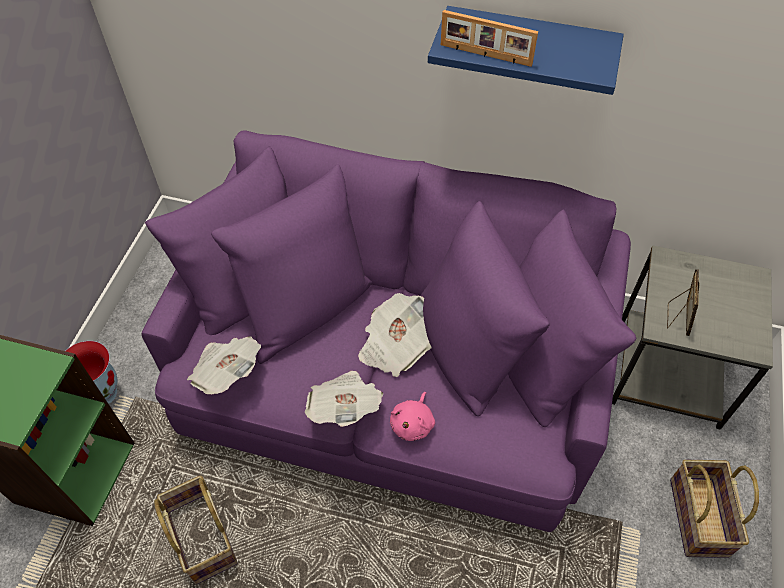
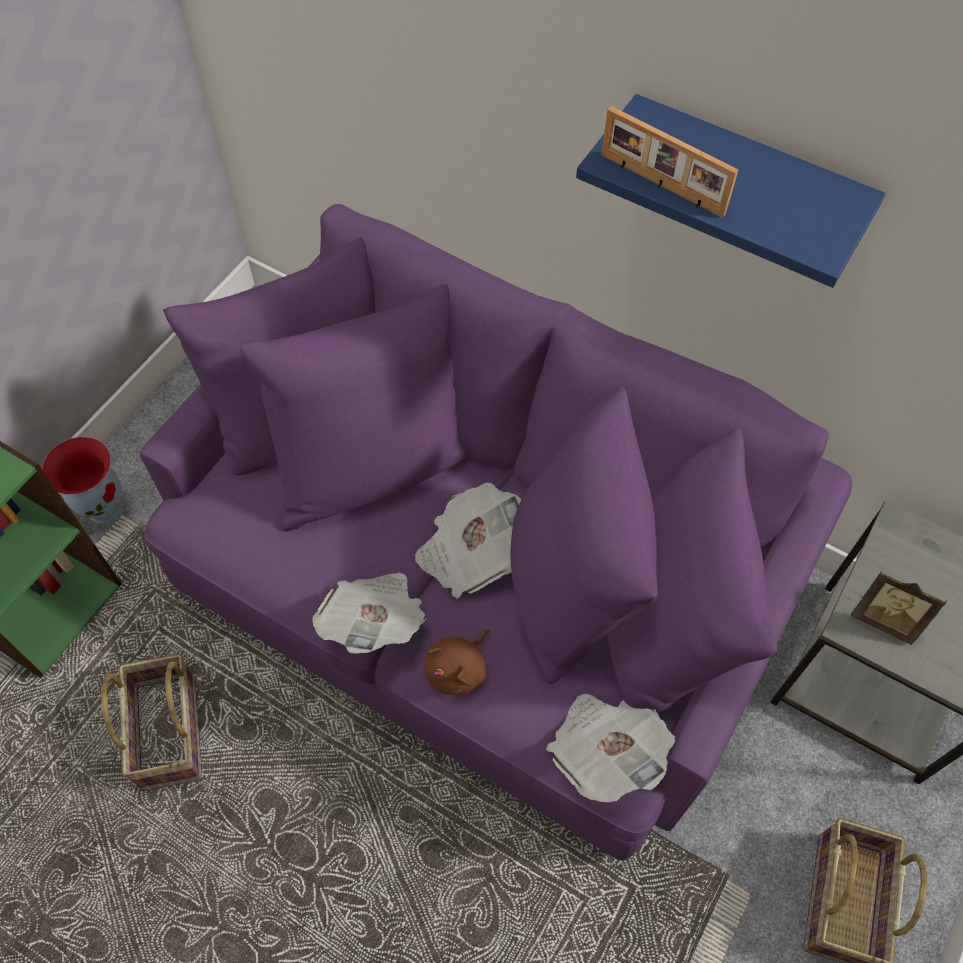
camera: 15 degrees right, 5 degrees up
(227, 372) = (238, 532): newspaper -> newspaper (605, 751)
(413, 423) = (458, 669): pink plush toy -> brown plush toy
(678, 318) = (884, 619): picture frame -> picture frame turned 90 degrees clockwise

